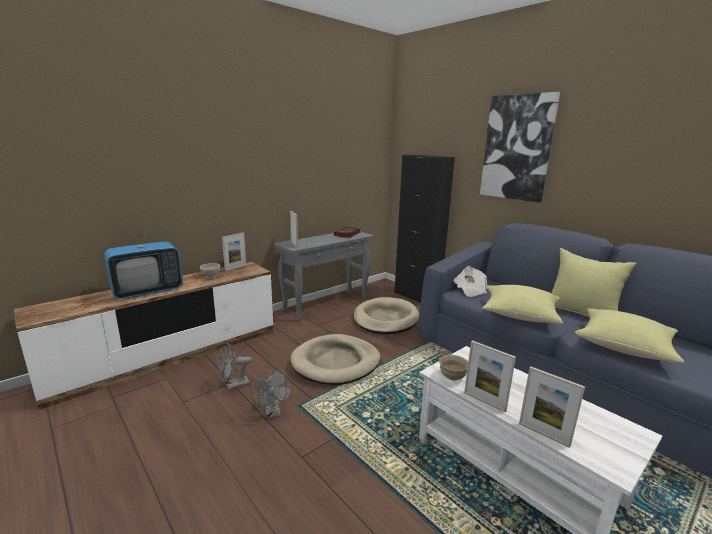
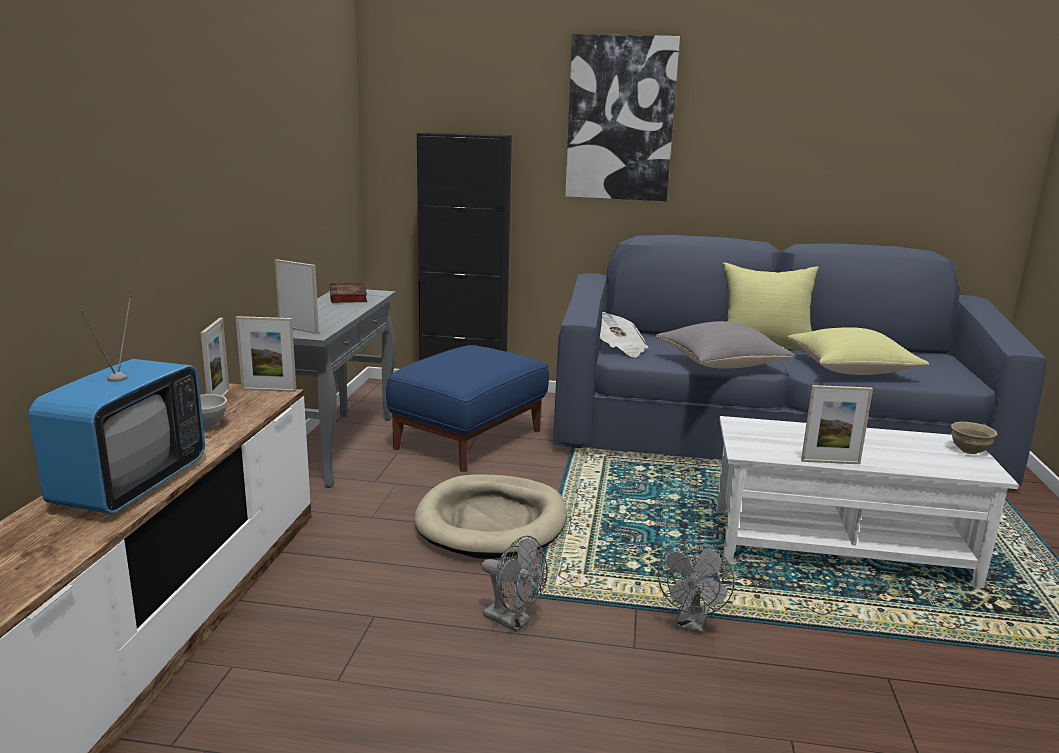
camera: 40 degrees left, 0 degrees up
(234, 385) = (387, 618): grey fan -> grey fan (692, 624)
(386, 319) = (468, 439): beige dog bed -> blue ottoman
(452, 377) = (766, 451): beige bowl -> beige bowl (969, 451)
(518, 316) = (721, 366): yellow pillow -> grey pillow
(543, 434) = (913, 469): picture frame -> picture frame (269, 390)

